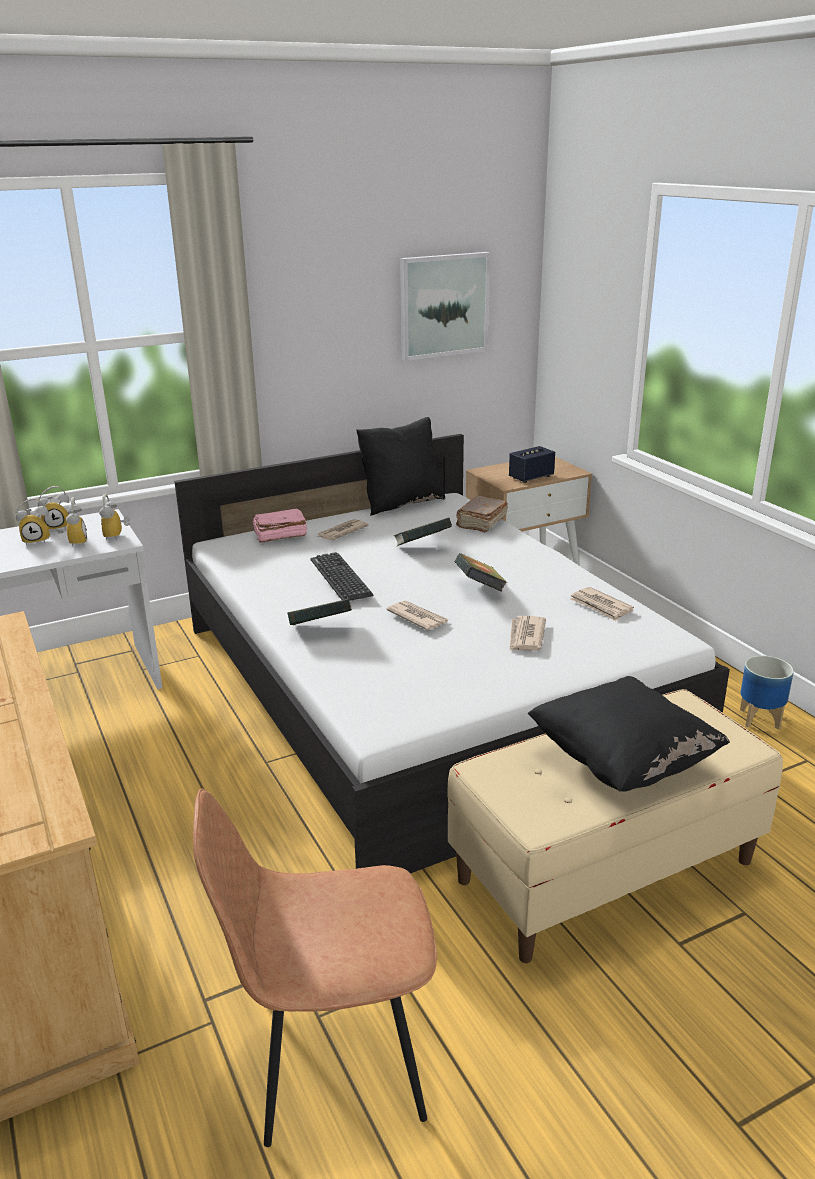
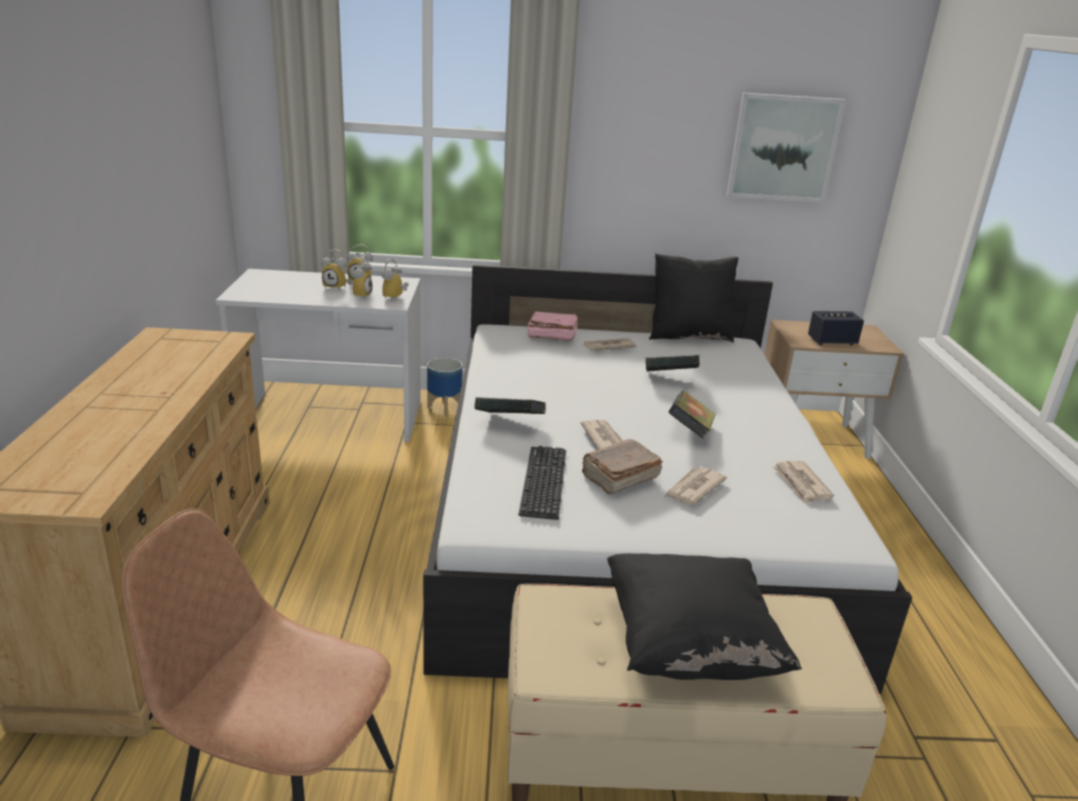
camera: 25 degrees right, 0 degrees up
(340, 577) = (568, 384): keyboard -> keyboard (543, 482)
(481, 523) = (749, 372): brown book -> brown book (619, 478)
(760, 719) = (970, 672): planter -> planter (444, 407)

